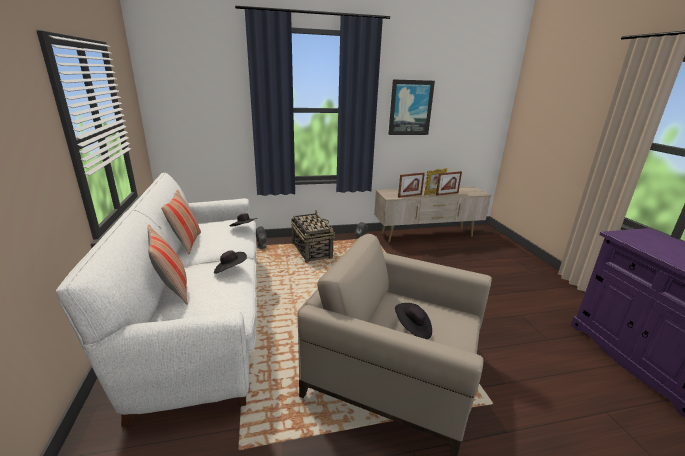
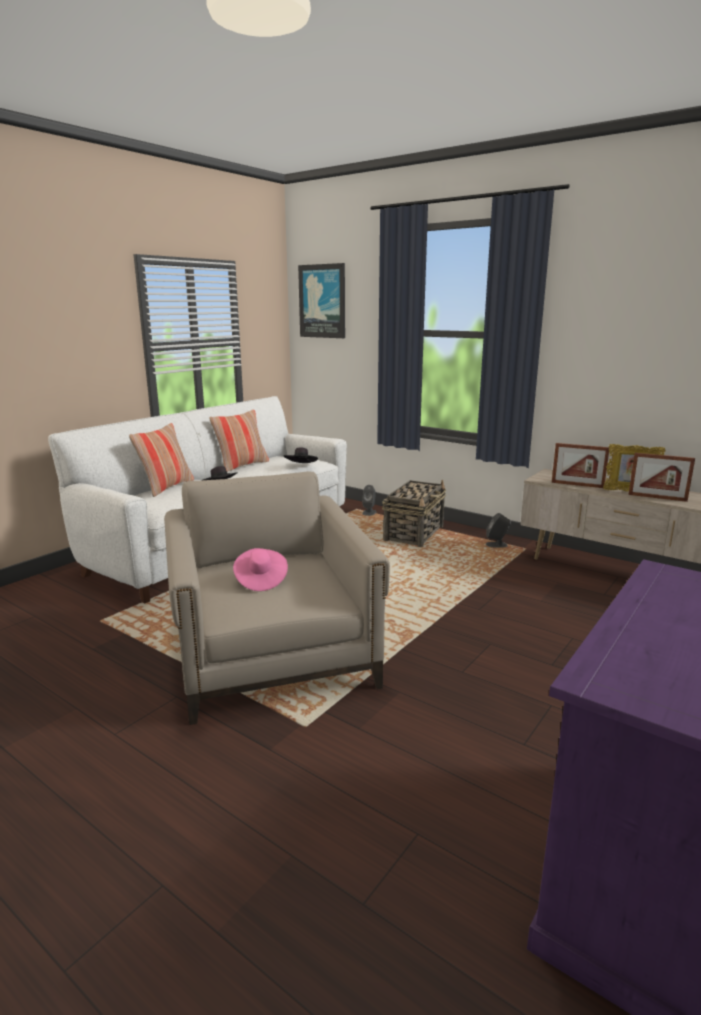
camera: 50 degrees right, 5 degrees down
(410, 108) = (616, 333): picture -> picture (322, 301)
(413, 328) = (260, 580): black hat -> pink hat

